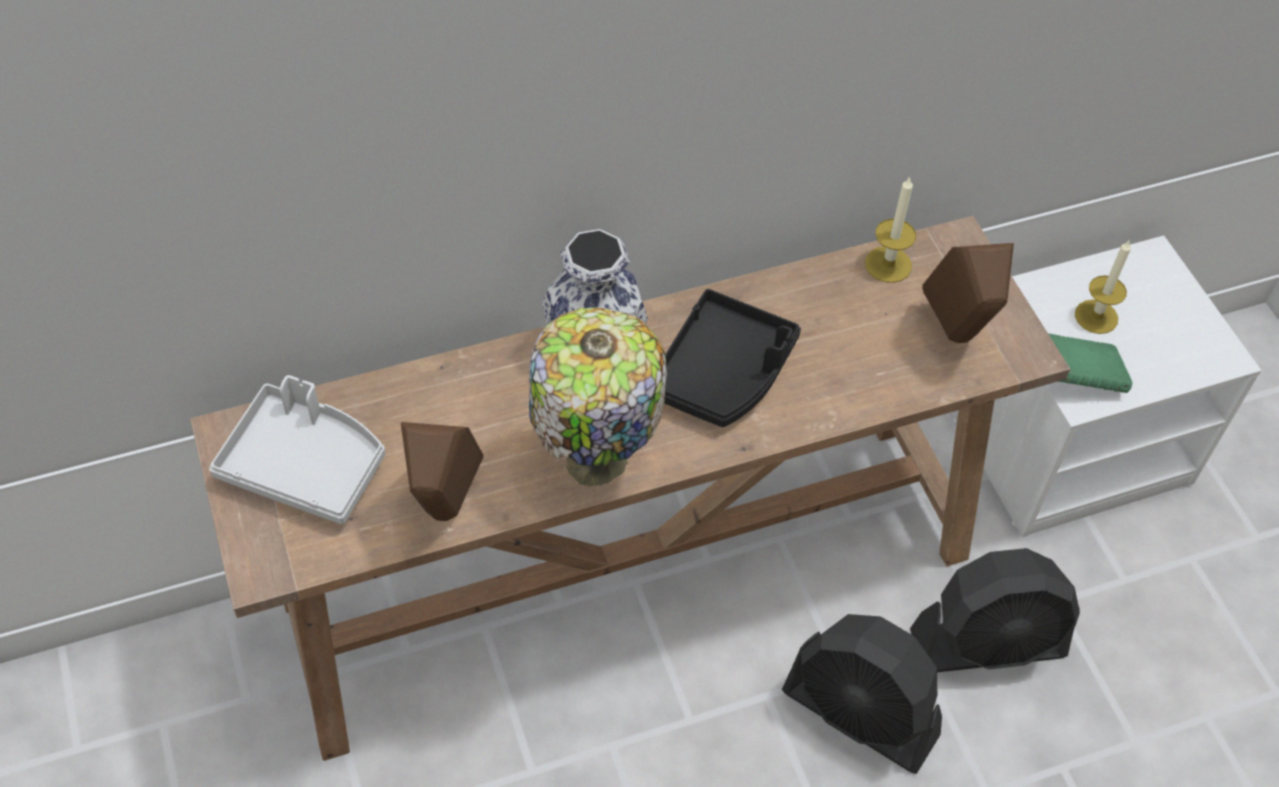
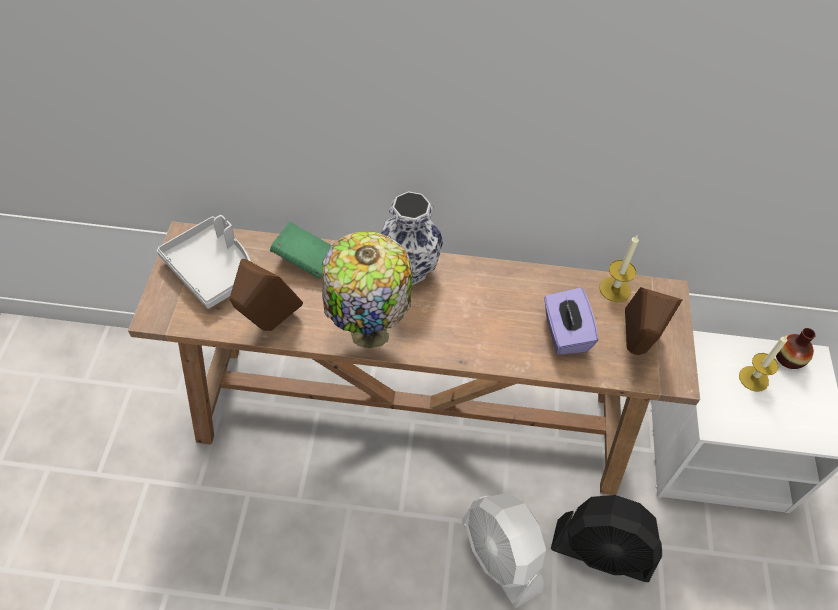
camera: 25 degrees right, 0 degrees up
(723, 372) = (475, 312): black tray -> none
(857, 352) = (564, 333): none -> purple tissue box
(860, 714) = (500, 556): black fan -> white fan
(1080, 377) = (722, 411): green book -> green book (305, 260)
(1124, 271) = (788, 358): none -> vase

